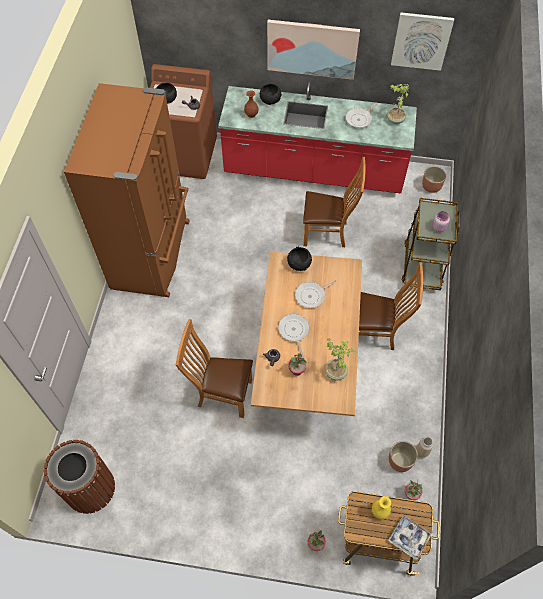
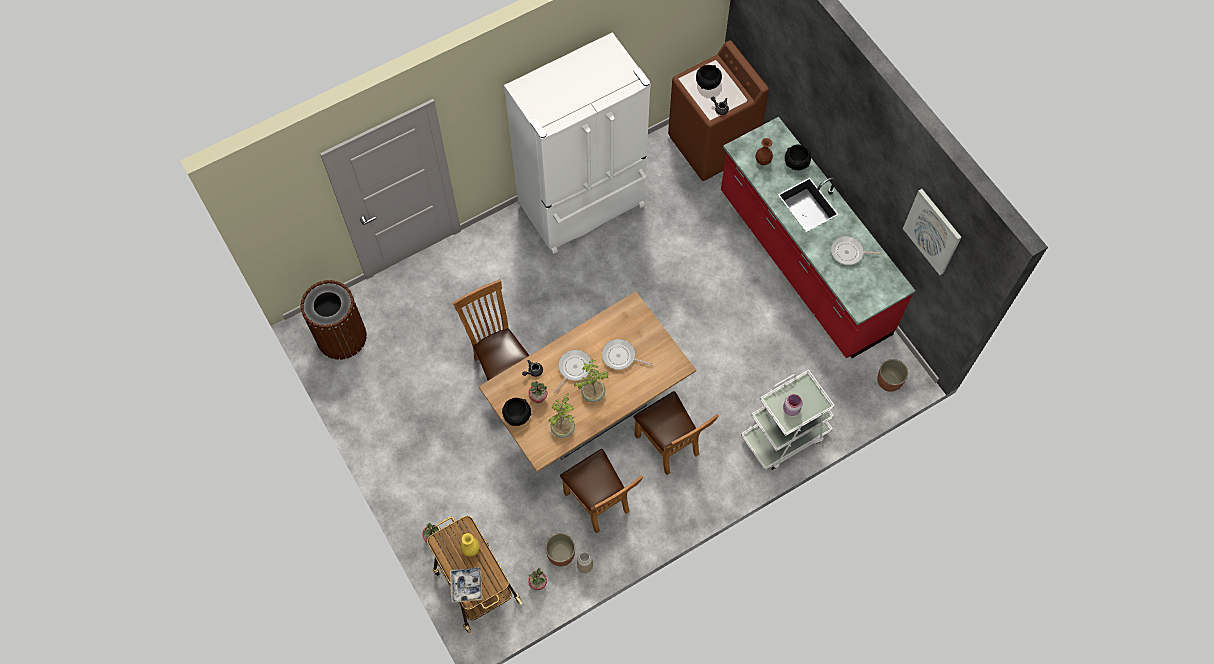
camera: 50 degrees right, 5 degrees up
(153, 254) = (583, 206): brown fridge -> white fridge
(299, 263) = (644, 323): black bowl -> black bowl (517, 415)
(312, 48) = (849, 150): picture -> none
(328, 233) = (742, 329): brown chair -> brown chair (600, 504)
(394, 120) = (878, 283): potted plant -> potted plant (592, 393)
(422, 264) = (784, 436): brown cart -> white cart

